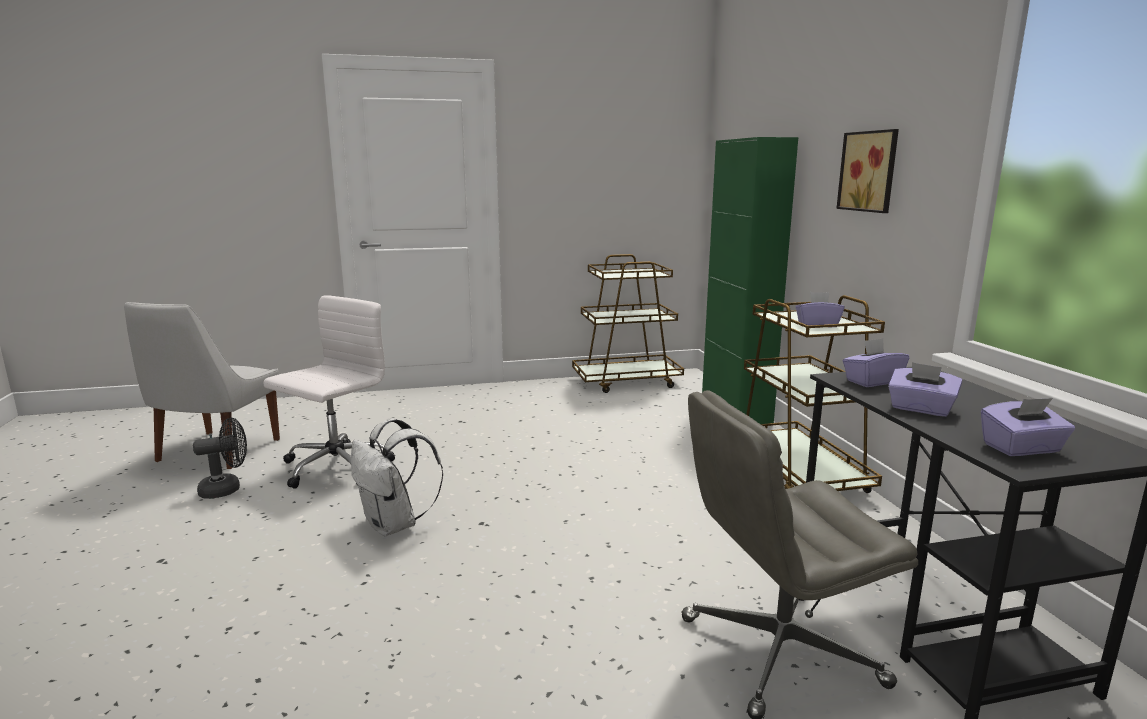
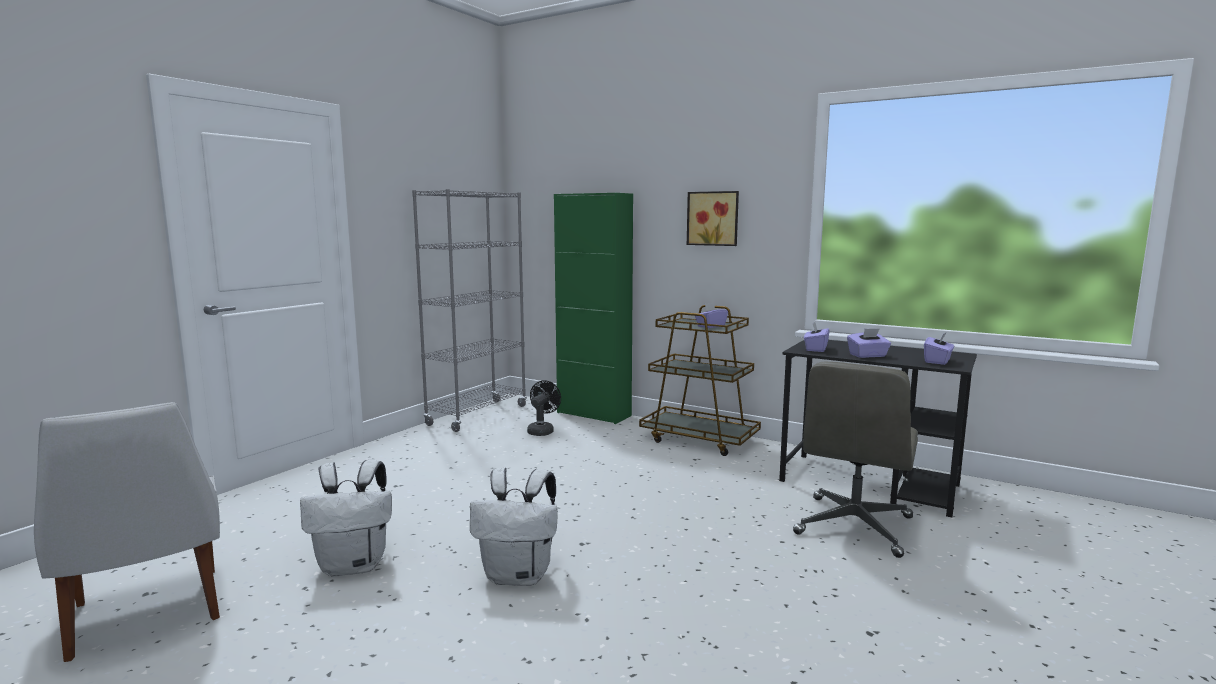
camera: 45 degrees left, 5 degrees down
(227, 489) = (265, 634): black fan -> black fan (542, 430)
(334, 468) = (354, 565): white office chair -> white backpack
(627, 381) = (477, 415): brown cart -> grey bookcase

